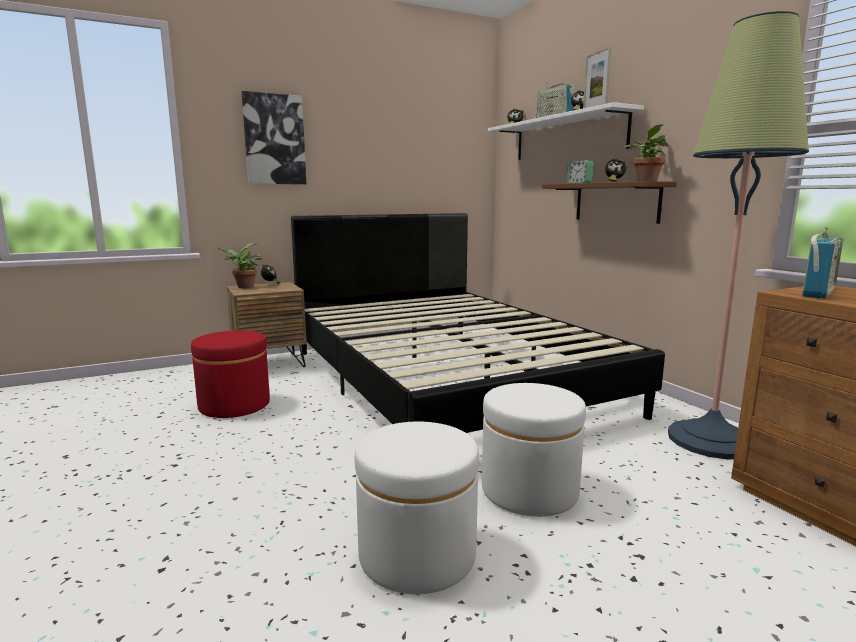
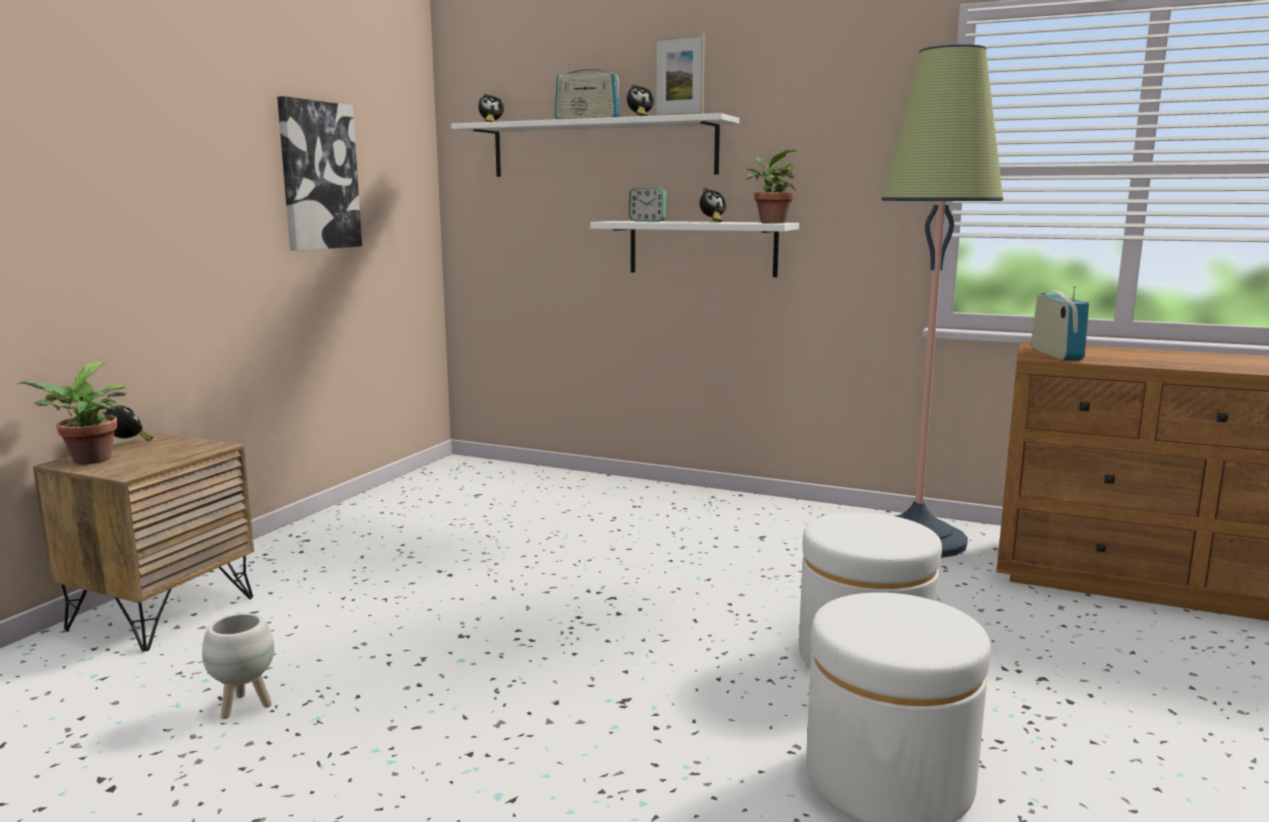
camera: 40 degrees left, 0 degrees up
(234, 405) = (244, 707): red ottoman -> white planter
(274, 140) = (99, 133): picture -> picture (318, 176)
(447, 379) = (533, 551): black bed -> none
(616, 202) = (702, 248): brown shelf -> white shelf

